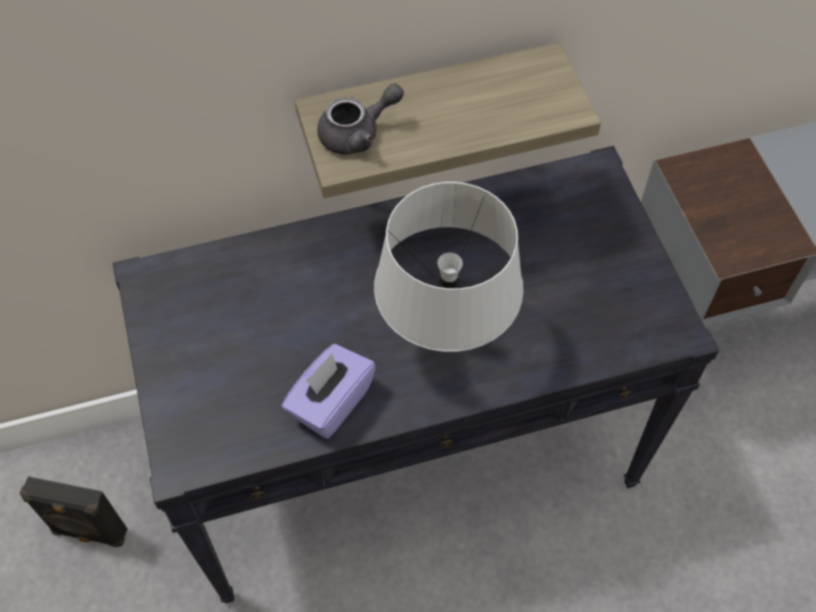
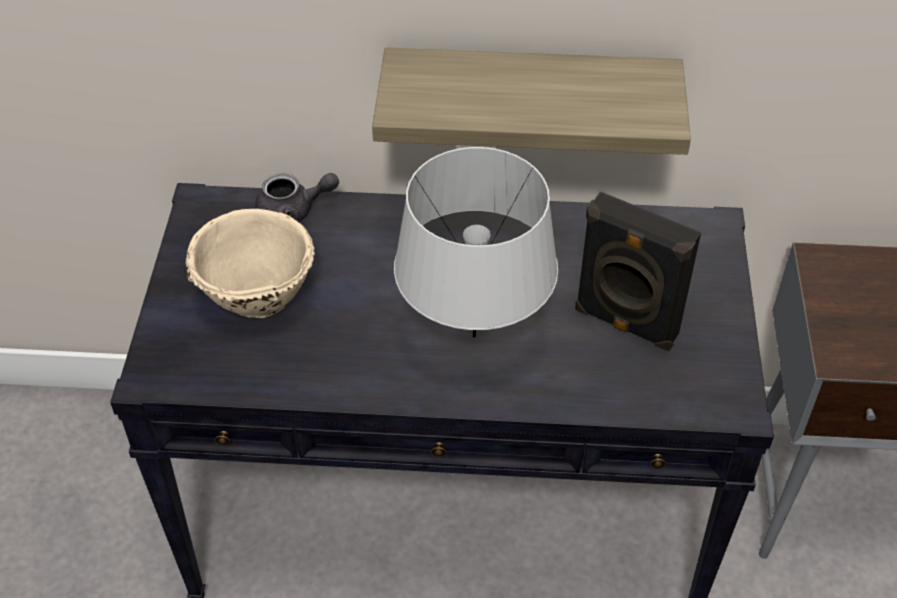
camera: 20 degrees right, 10 degrees down
(89, 533) = (90, 488): black speaker -> black speaker (625, 324)
(239, 356) = (256, 296): none -> beige bowl
(330, 403) = (325, 364): purple tissue box -> none
(358, 133) = (431, 89): grey teapot -> grey teapot (294, 211)

